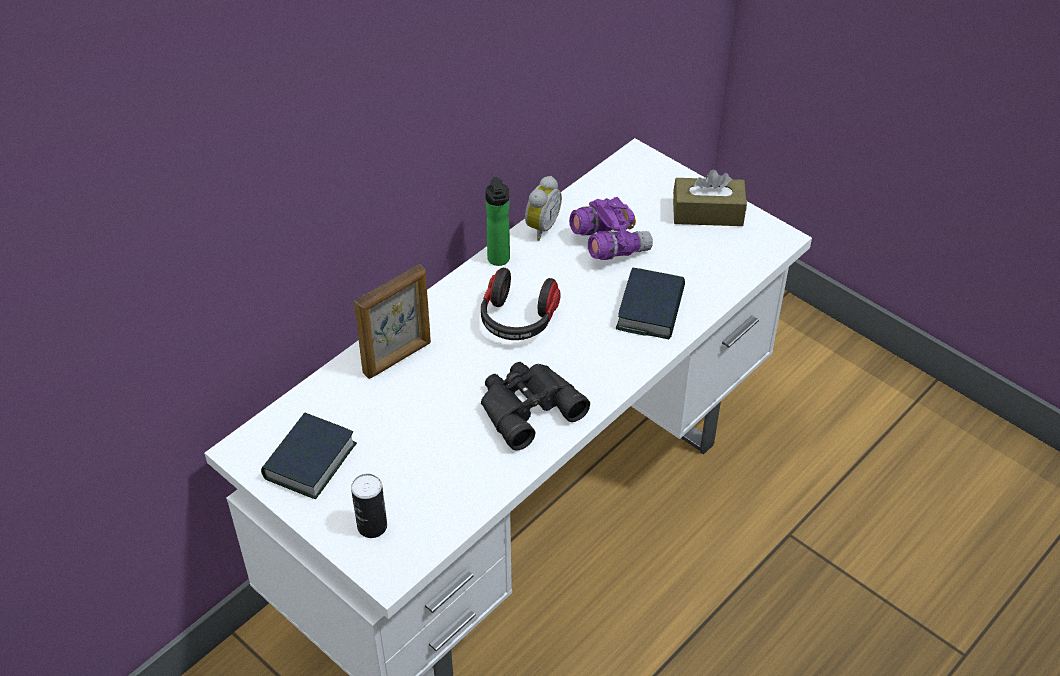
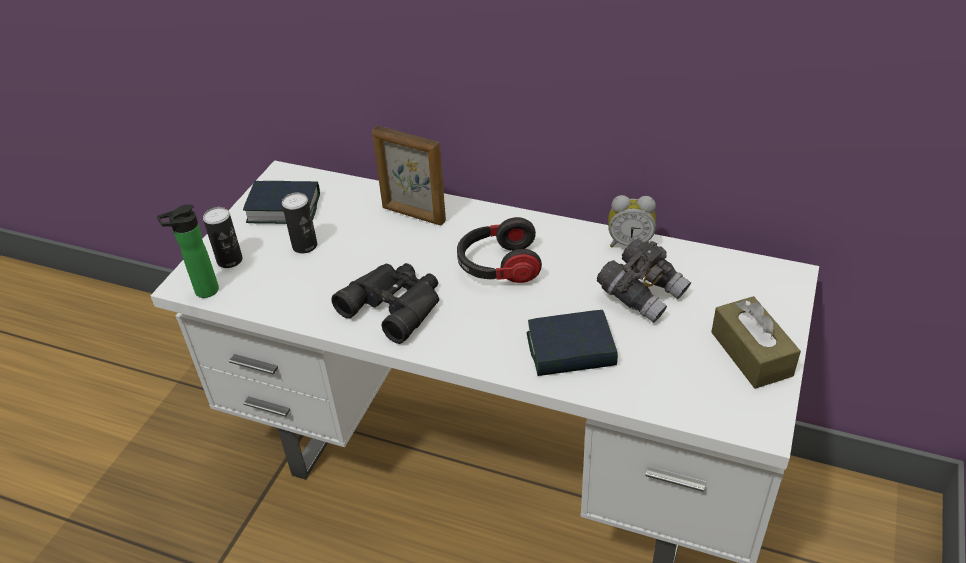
camera: 70 degrees right, 5 degrees down
(390, 456) = (305, 246): none -> can
(499, 261) = (566, 232): bottle -> bottle (203, 292)
(609, 244) = (642, 294): purple binoculars -> grey binoculars

